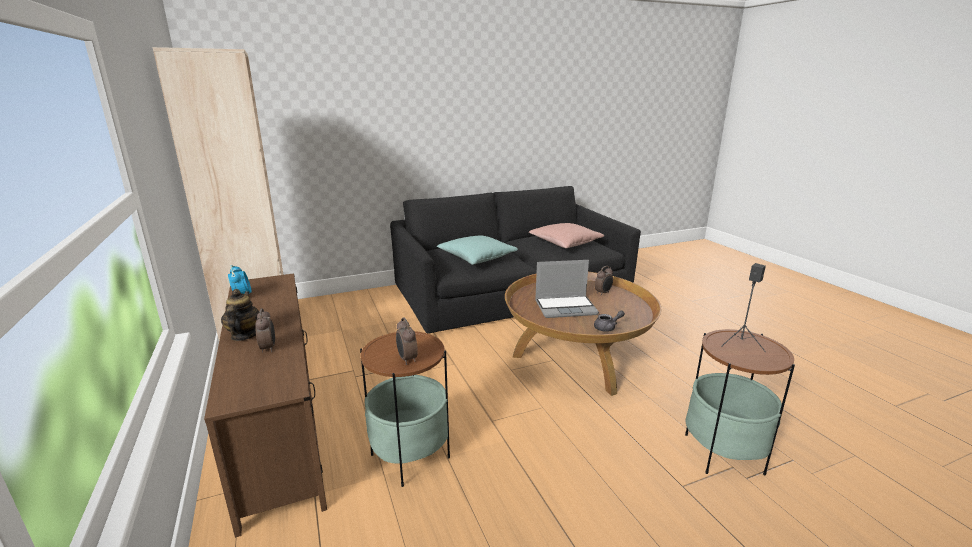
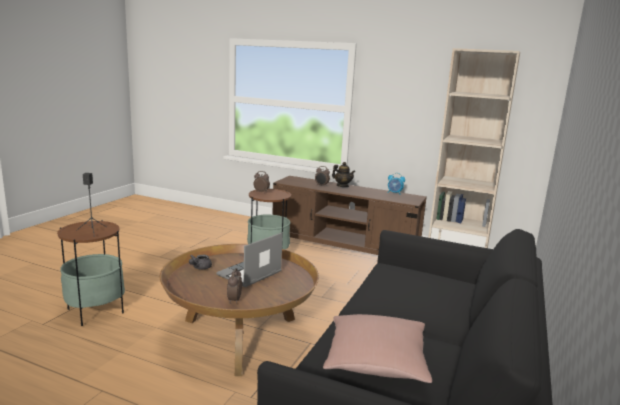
camera: 135 degrees right, 5 degrees down
(477, 258) = (405, 287): turquoise pillow -> none

